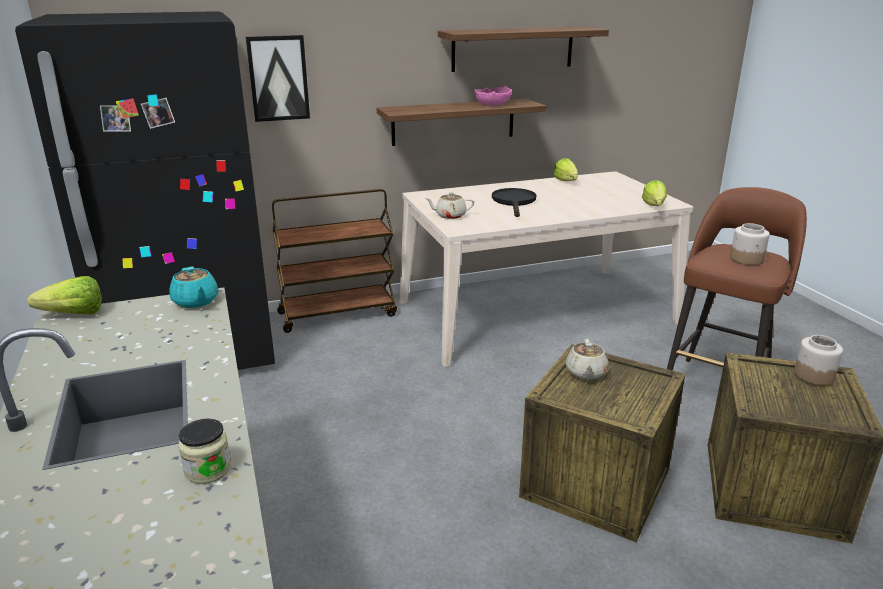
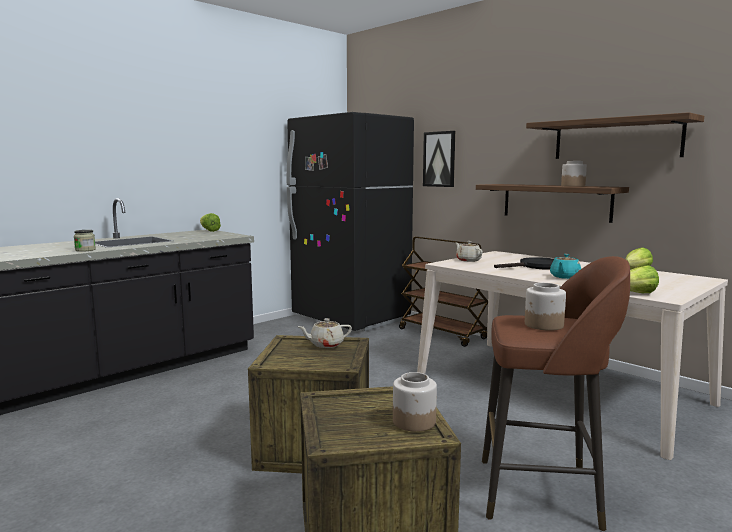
camera: 65 degrees right, 15 degrees down
(196, 302) = (233, 235): turquoise teapot -> turquoise teapot (564, 277)
(492, 104) = (572, 186): pink bowl -> jar

